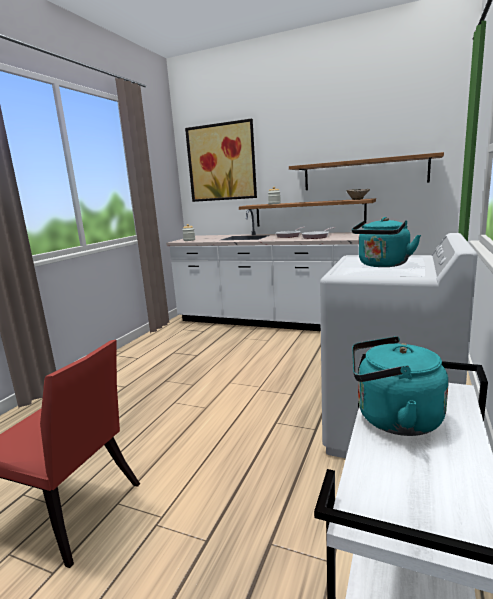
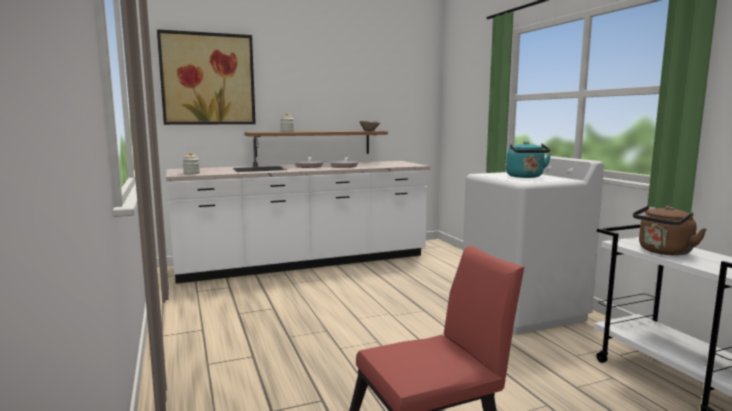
camera: 45 degrees left, 5 degrees down
(364, 173) = (366, 107): shelf -> none
(393, 419) = (663, 252): turquoise kettle -> brown kettle

